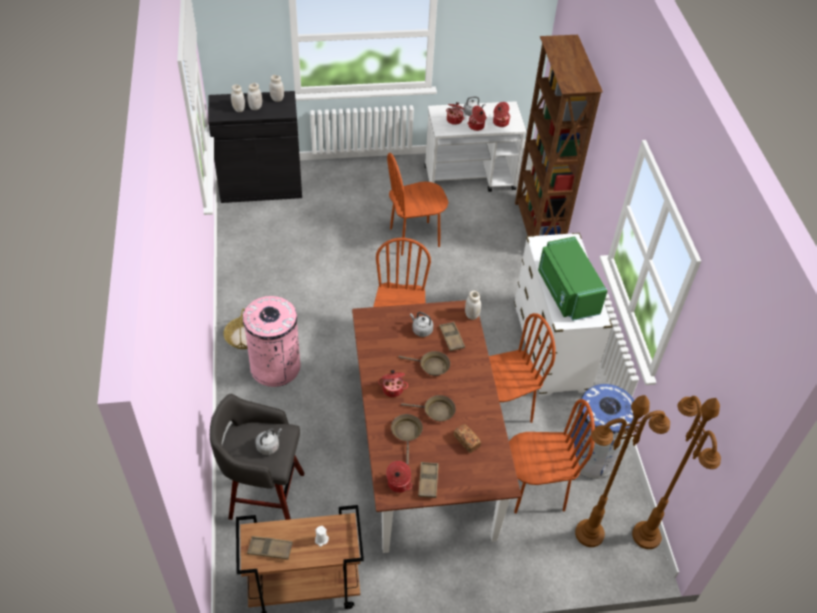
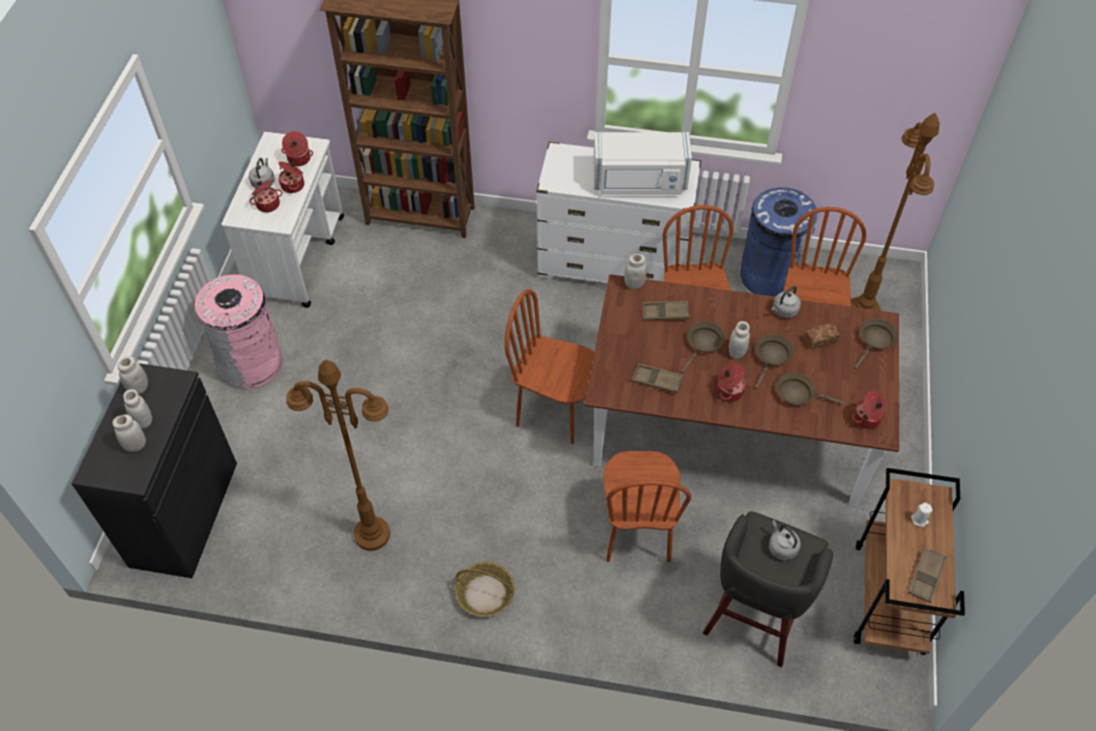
camera: 70 degrees left, 5 degrees up
(275, 367) = (551, 564): pink trash can -> pink trash can (251, 364)
(414, 237) = (380, 347): brown chair -> brown chair (637, 532)
(421, 330) = (643, 339): grey kettle -> grey kettle (784, 311)
(428, 481) = (868, 390): brown tray -> brown tray (657, 380)
(432, 388) = (736, 352): none -> white jar
(482, 481) = (875, 341): none -> brown frying pan
(566, 292) = (639, 182): green microwave -> white microwave
(646, 536) = (874, 265): brown floor lamp -> brown floor lamp (372, 534)

